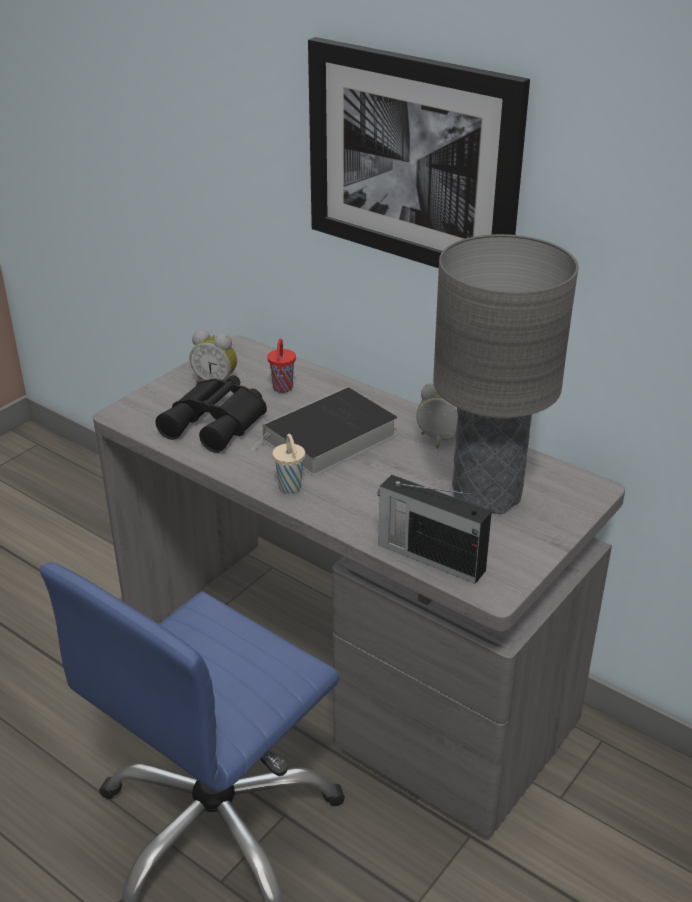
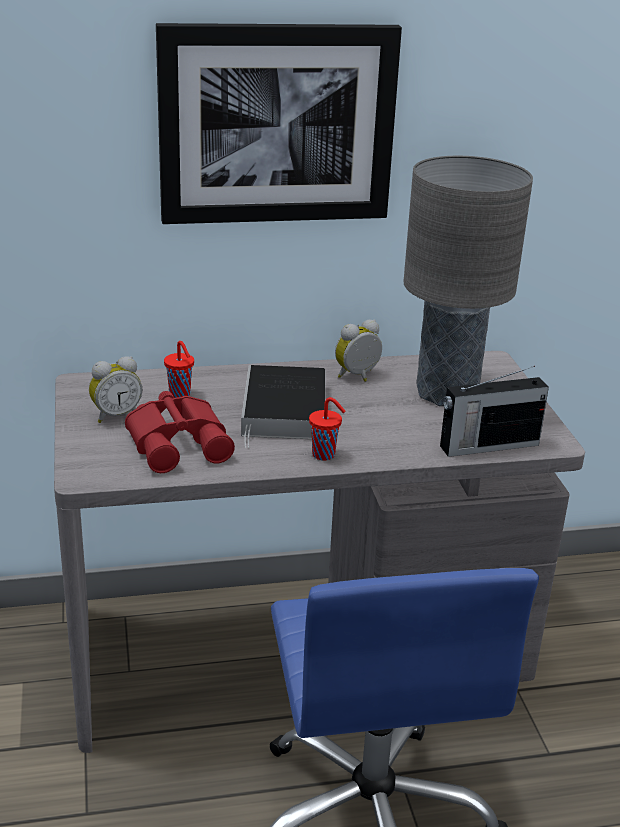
camera: 50 degrees left, 5 degrees down
(218, 423) = (180, 442): black binoculars -> red binoculars
(290, 488) = (325, 455): beige cup -> red cup

